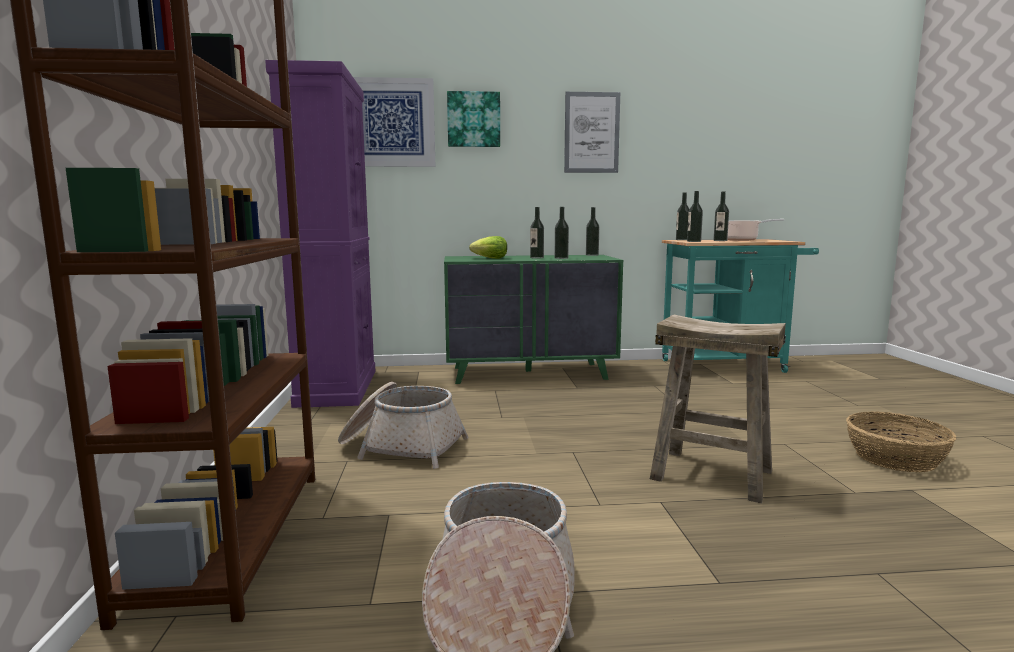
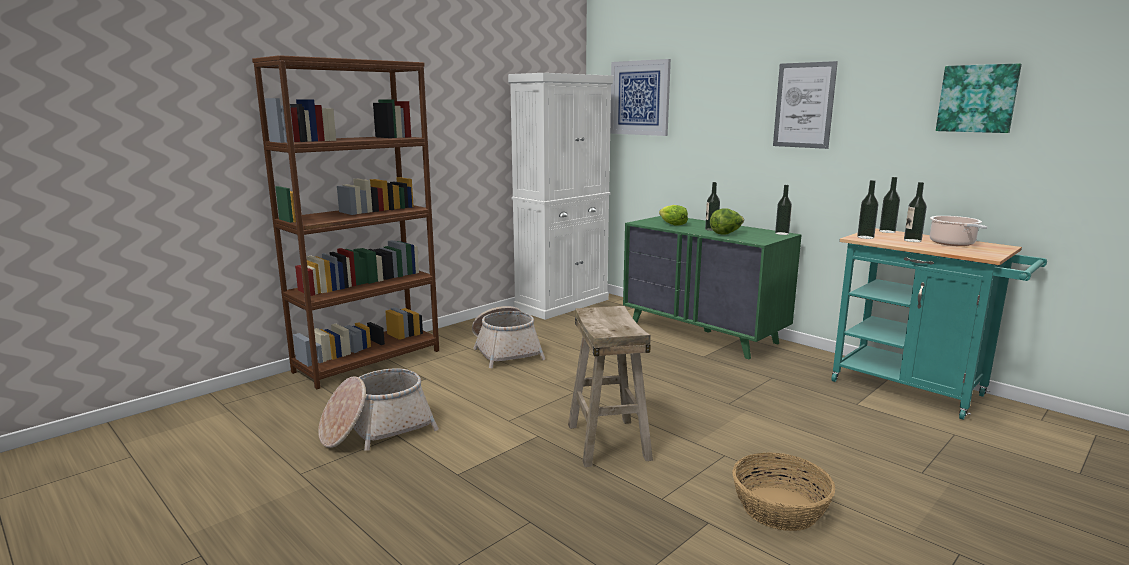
camera: 50 degrees right, 5 degrees up
(337, 387) = (562, 304): purple cabinet -> white cabinet
(473, 119) = (698, 94): picture -> picture (977, 98)
(561, 258) = (726, 233): bottle -> lettuce

